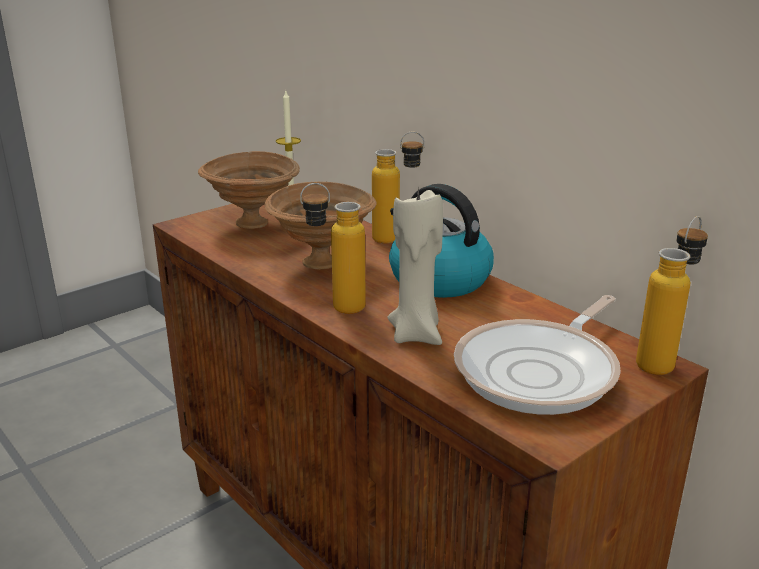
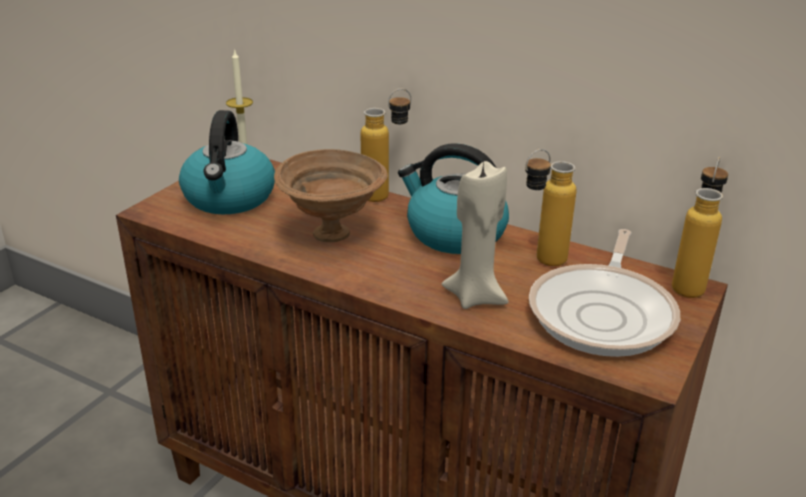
camera: 20 degrees left, 5 degrees up
(254, 224) = (229, 198): brown bowl -> kettle
(335, 308) = (381, 282): bottle -> bottle (540, 262)

